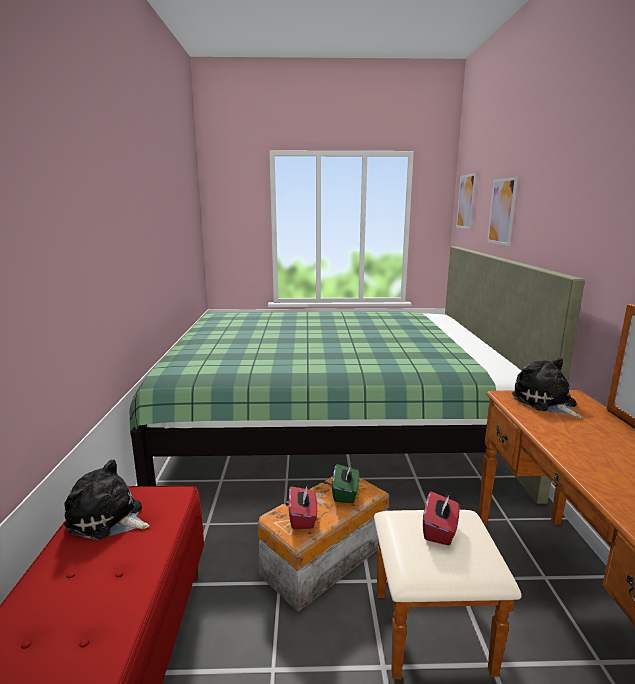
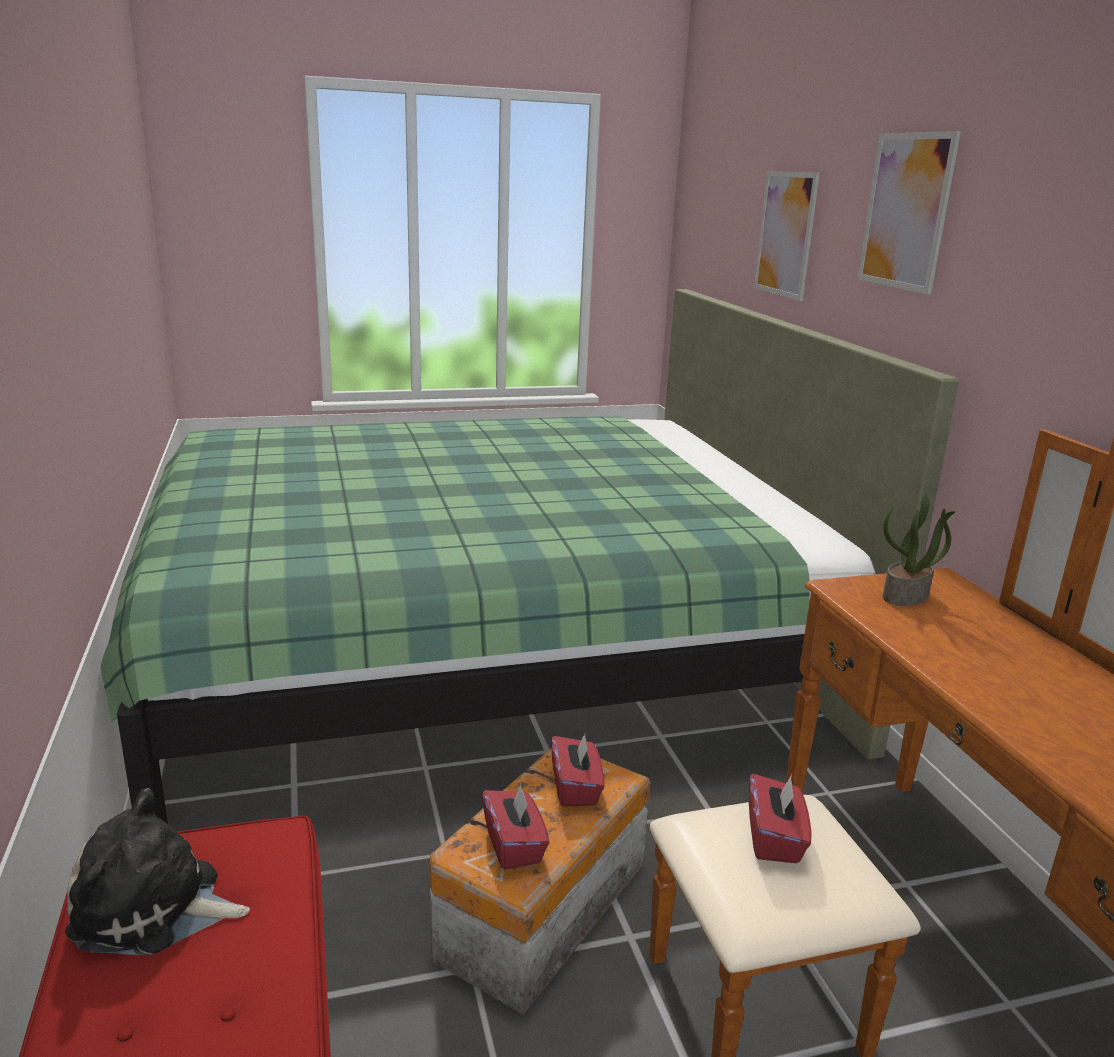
camera: 15 degrees left, 5 degrees up
(345, 493) = (576, 788): green tissue box -> red tissue box
(466, 201) = (704, 203): picture -> picture (906, 211)
(545, 402) = (906, 596): plush toy -> potted plant

